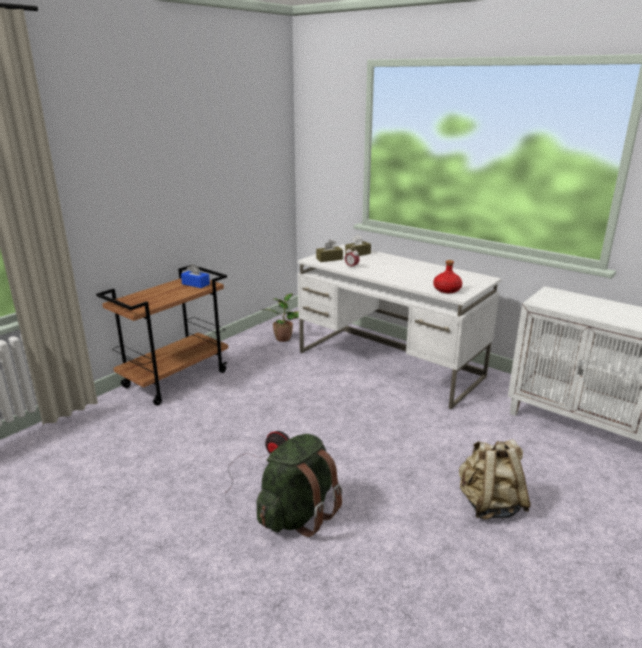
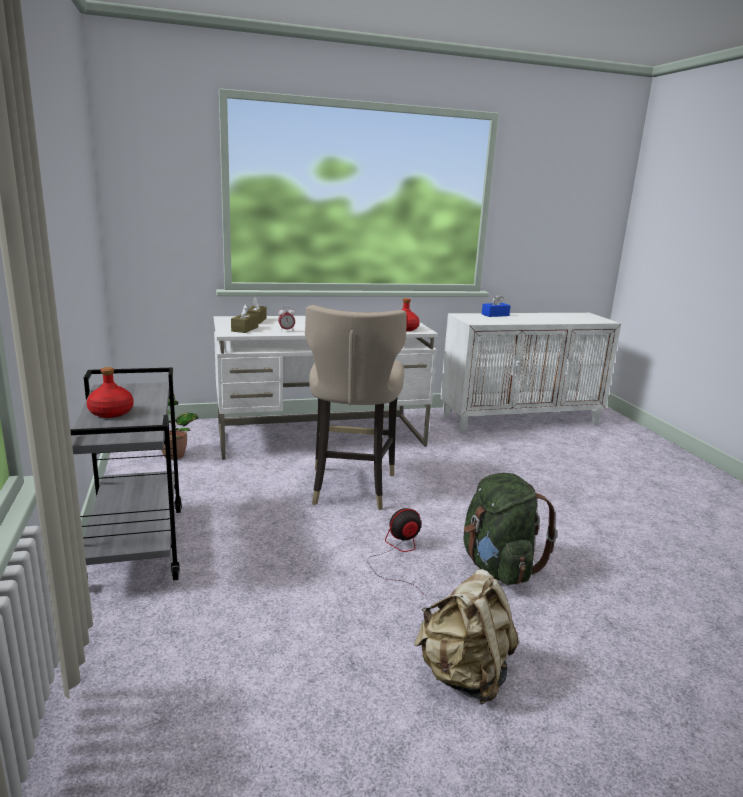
camera: 55 degrees left, 5 degrees down
(156, 293) = (111, 413): none -> red bottle
(176, 379) = (135, 545): brown cart -> grey cart
(195, 284) = (135, 391): blue tissue box -> blue tissue box (495, 315)
(330, 408) = (350, 487): none -> beige stool
(489, 505) = (559, 487): beige backpack -> beige backpack (464, 675)

